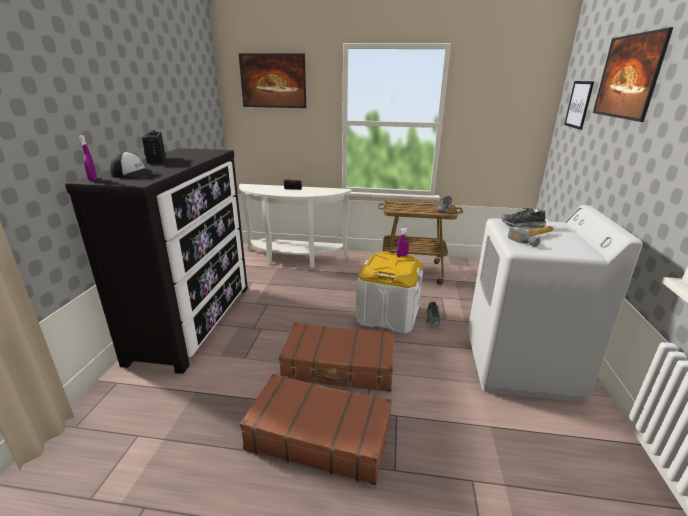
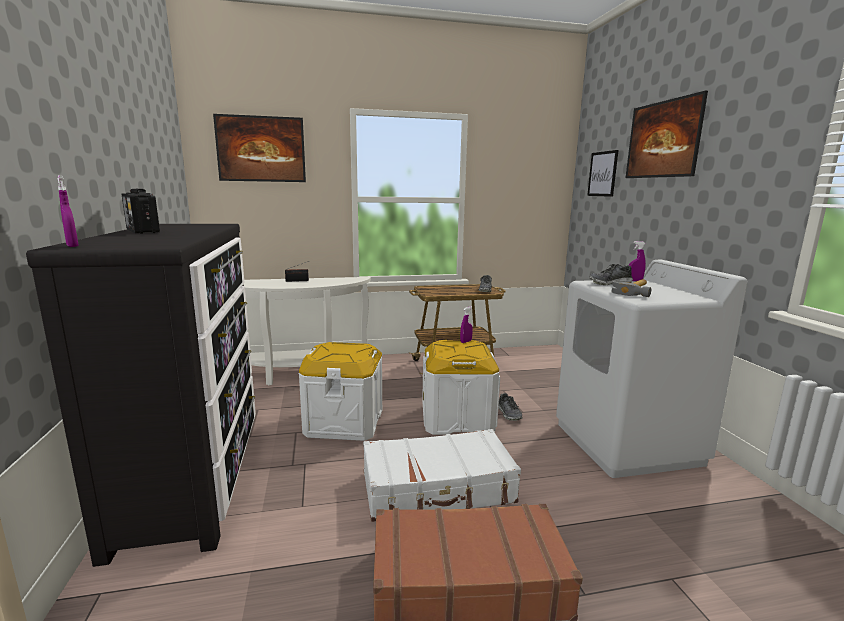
camera: 20 degrees left, 10 degrees down
(135, 174) = (139, 241): cap -> none
(303, 303) = (344, 422): none -> white storage box
(339, 367) = (438, 488): brown suitcase -> white suitcase
(552, 224) = (634, 281): none -> purple spray bottle

